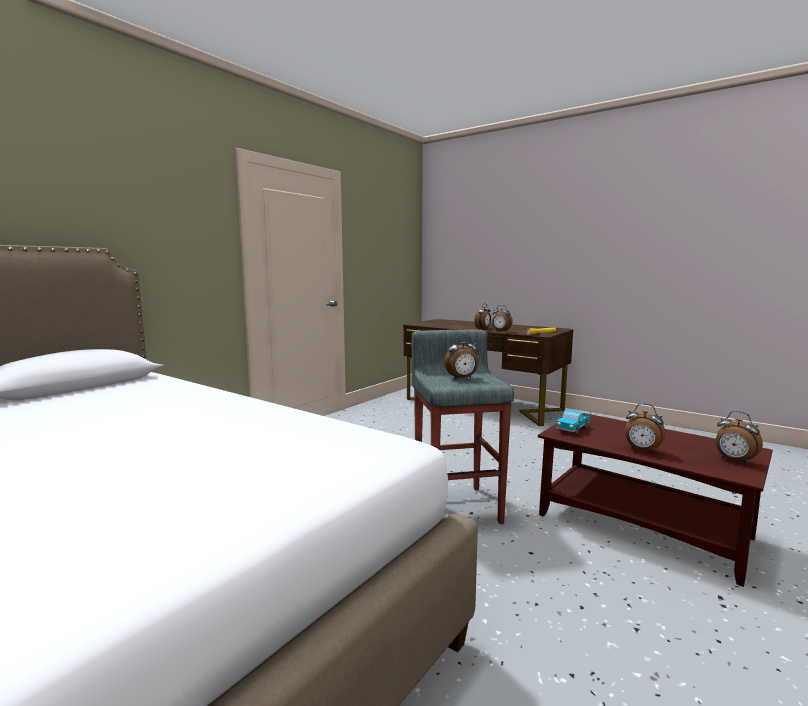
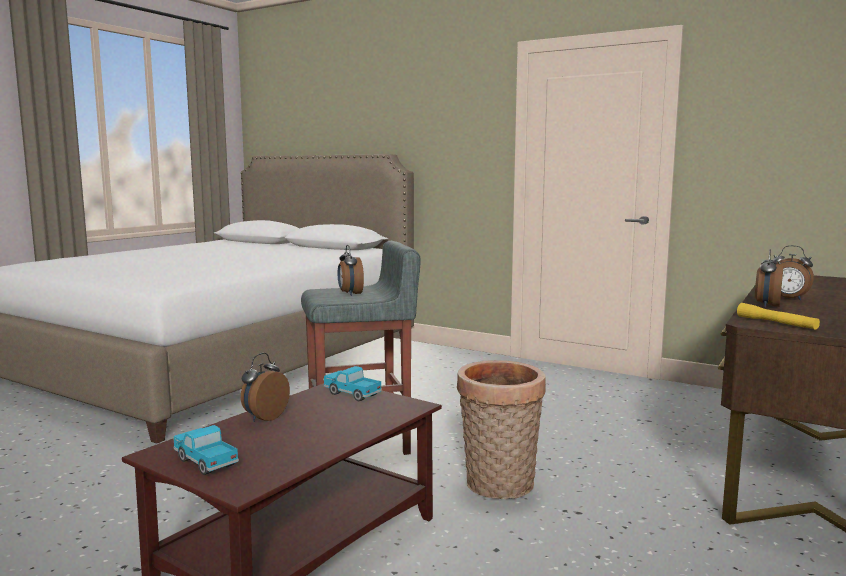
camera: 85 degrees right, 0 degrees up
(522, 464) = (498, 487): none -> basket
(734, 461) = (205, 462): alarm clock -> toy truck

